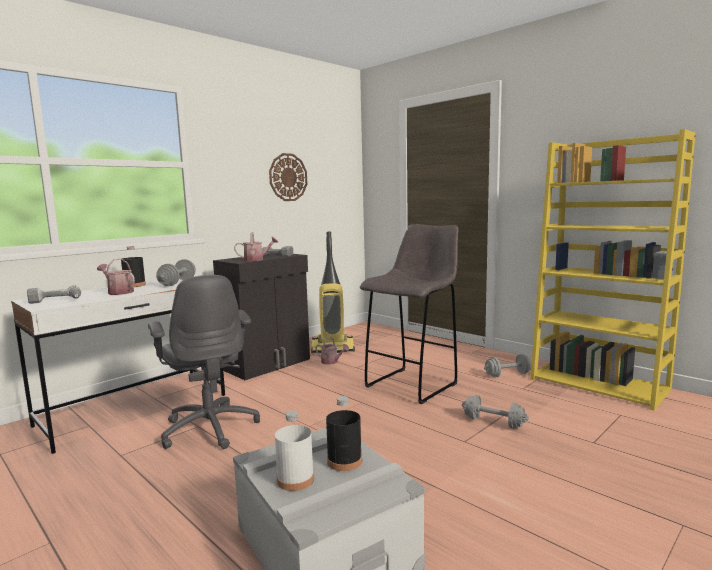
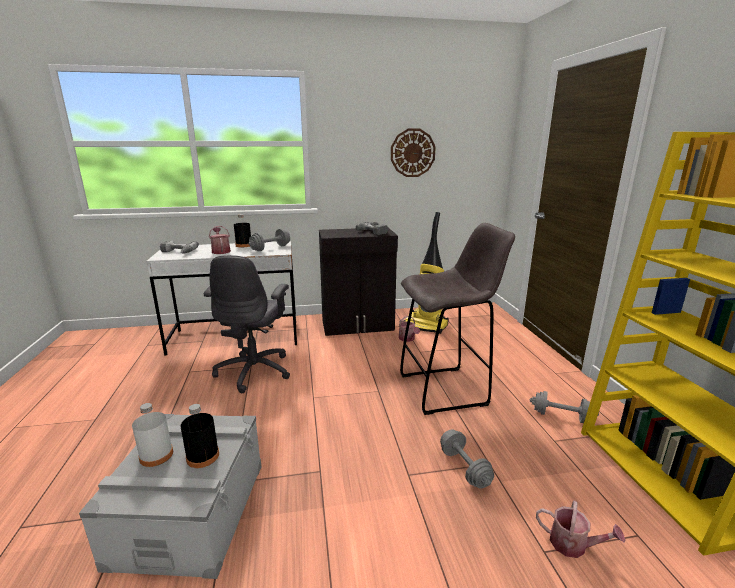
camera: 35 degrees right, 10 degrees up
(257, 259) = (345, 235): watering can -> watering can (573, 545)

